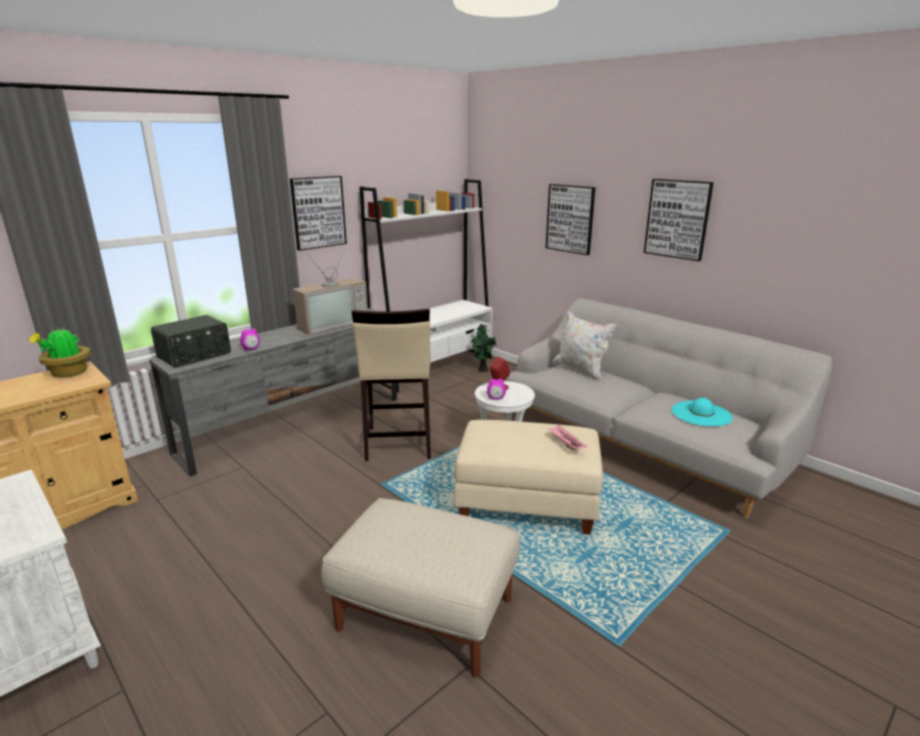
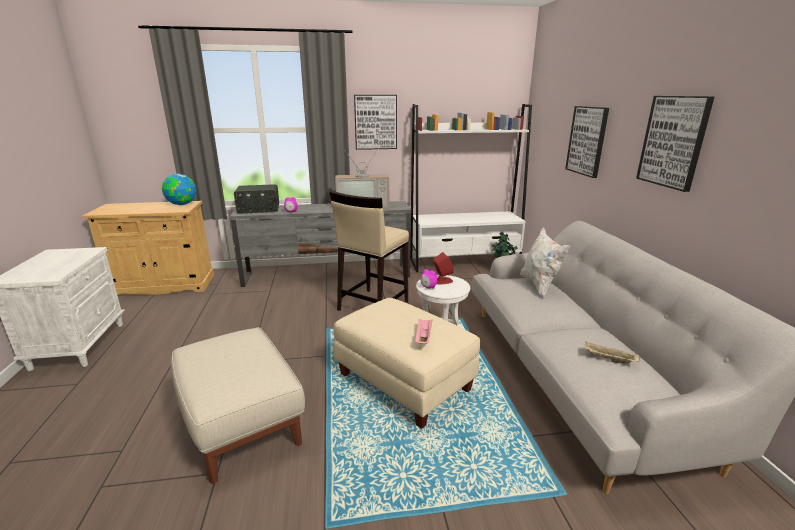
camera: 35 degrees right, 0 degrees up
(68, 373) = (182, 204): potted plant -> globe
(701, 414) = (608, 359): turquoise hat -> beige tray

